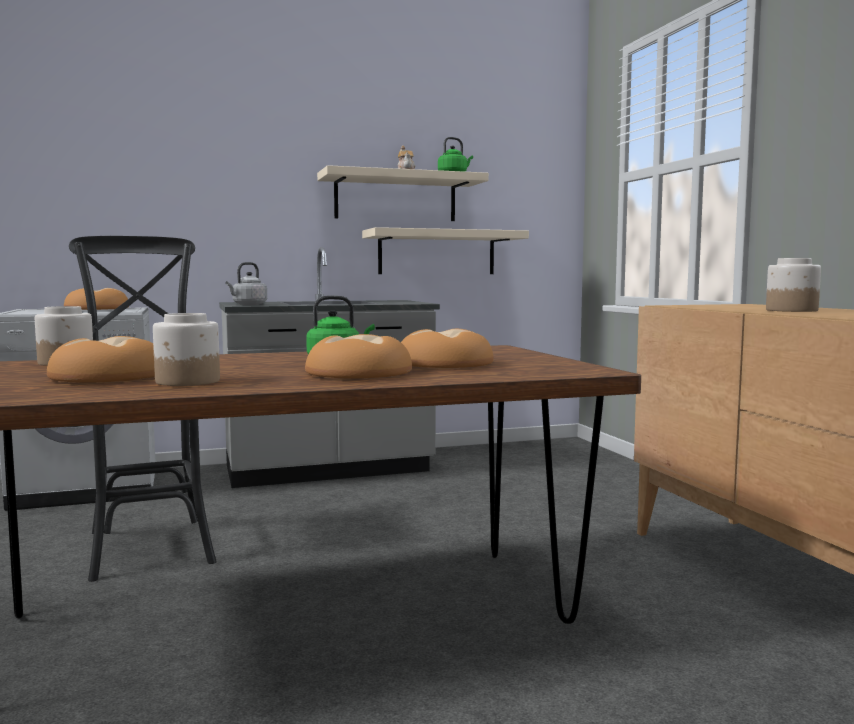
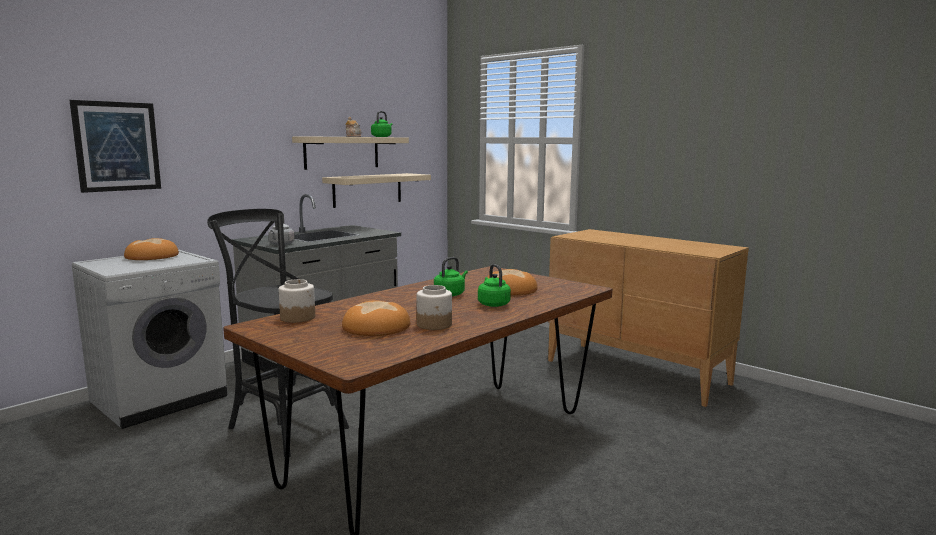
camera: 30 degrees left, 5 degrees up
(80, 177) = (117, 146): none -> picture
(358, 372) = (493, 304): bread -> green kettle
(790, 310) = (635, 241): jar -> none

